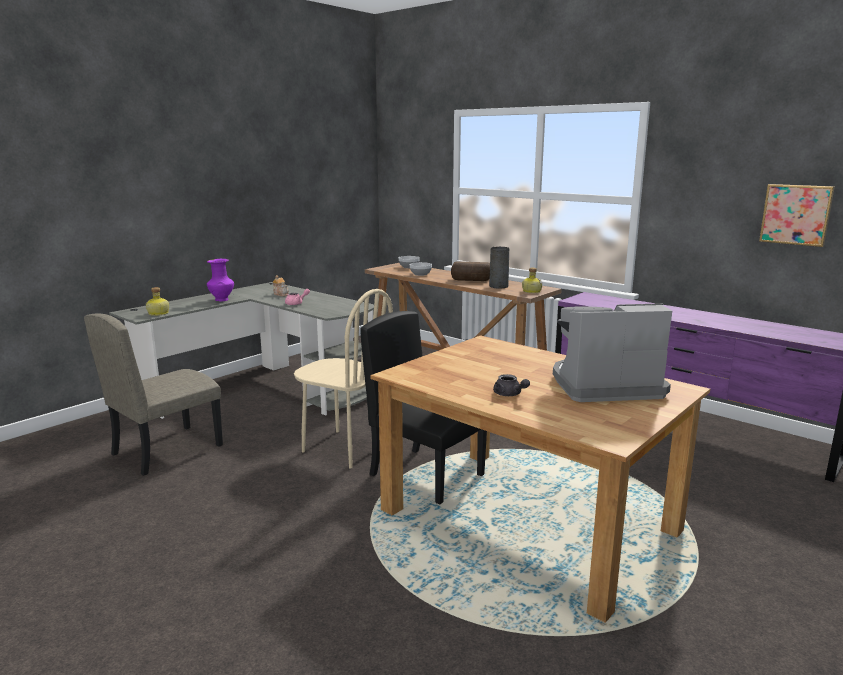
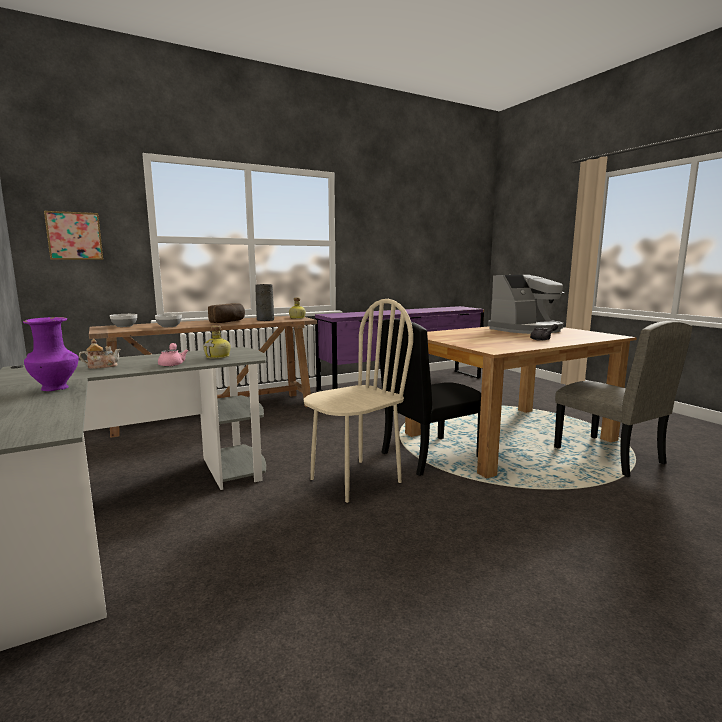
camera: 70 degrees left, 5 degrees down
(158, 313) = (54, 422): bottle -> bottle (218, 356)
(167, 449) = (253, 610): beige chair -> beige chair (607, 455)
(604, 386) = (526, 329): coffee machine -> coffee machine turned 135 degrees counterclockwise
(796, 214) = (416, 247): picture -> picture (74, 236)

